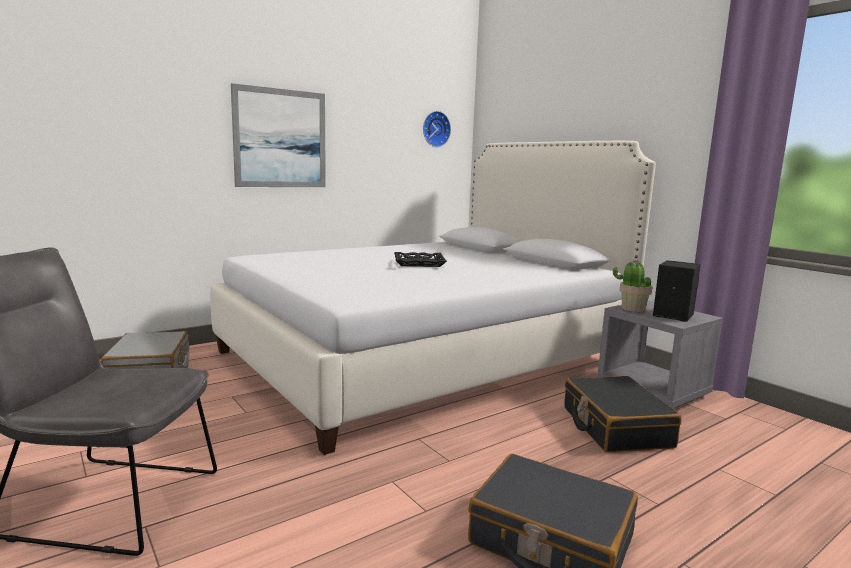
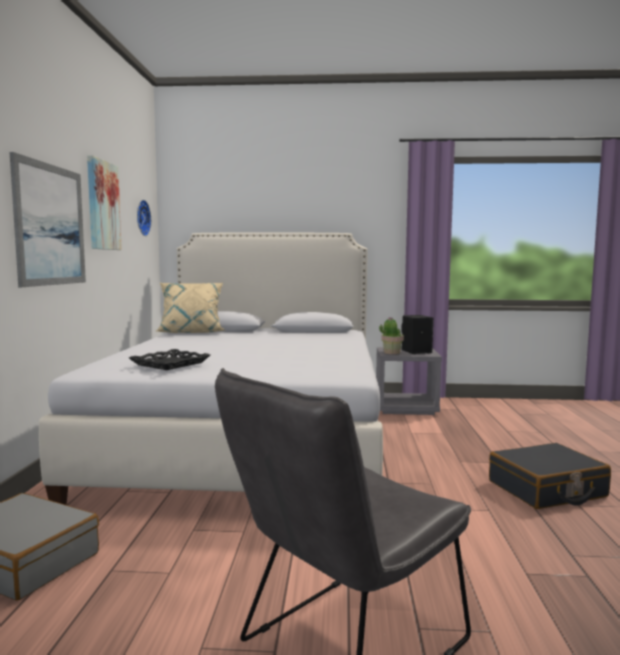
camera: 50 degrees left, 5 degrees down
(363, 119) = (102, 205): none -> picture
(419, 263) = (255, 346): black tray -> black tray (170, 364)
(444, 245) = (191, 332): none -> beige pillow
(615, 427) = (439, 431): black suitcase -> none

